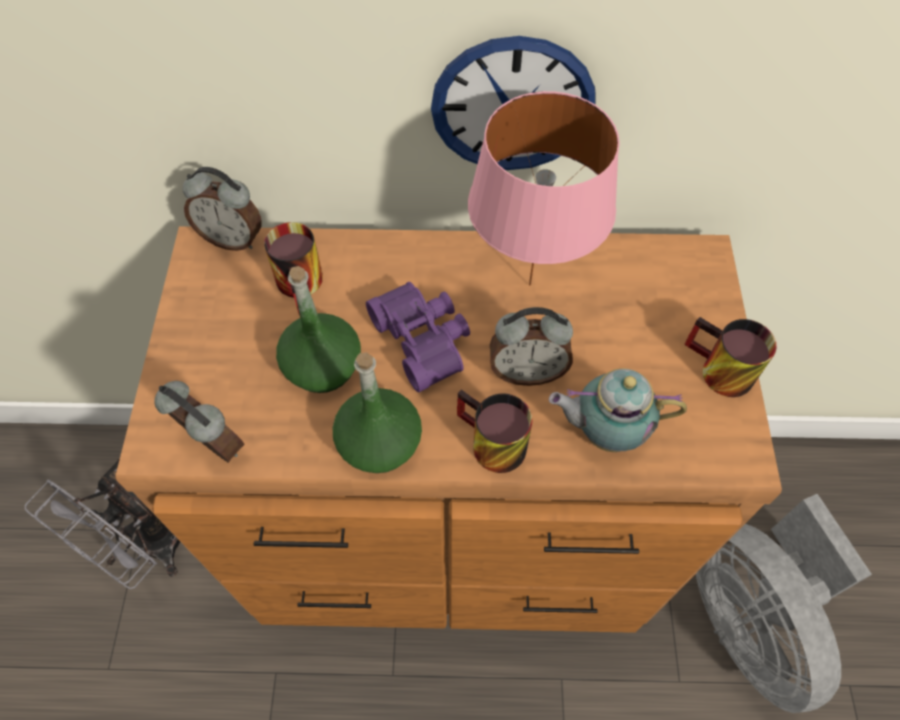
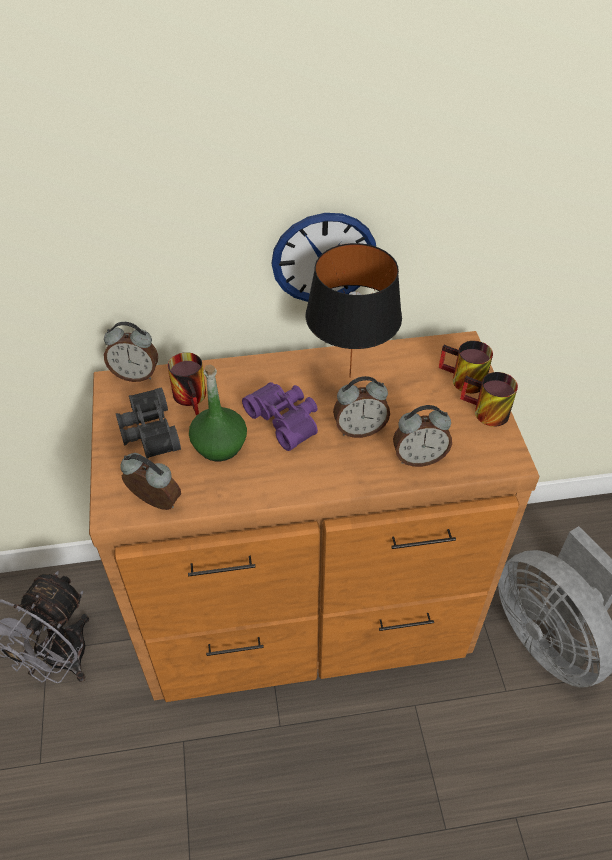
camera: 10 degrees left, 10 degrees down
(229, 330) = (147, 432): none -> black binoculars
(380, 442) = (270, 485): green bottle -> none
(488, 445) = (343, 476): mug -> mug (461, 381)
(528, 284) = (348, 377): pink table lamp -> black table lamp
(604, 432) = (418, 458): teapot -> alarm clock

